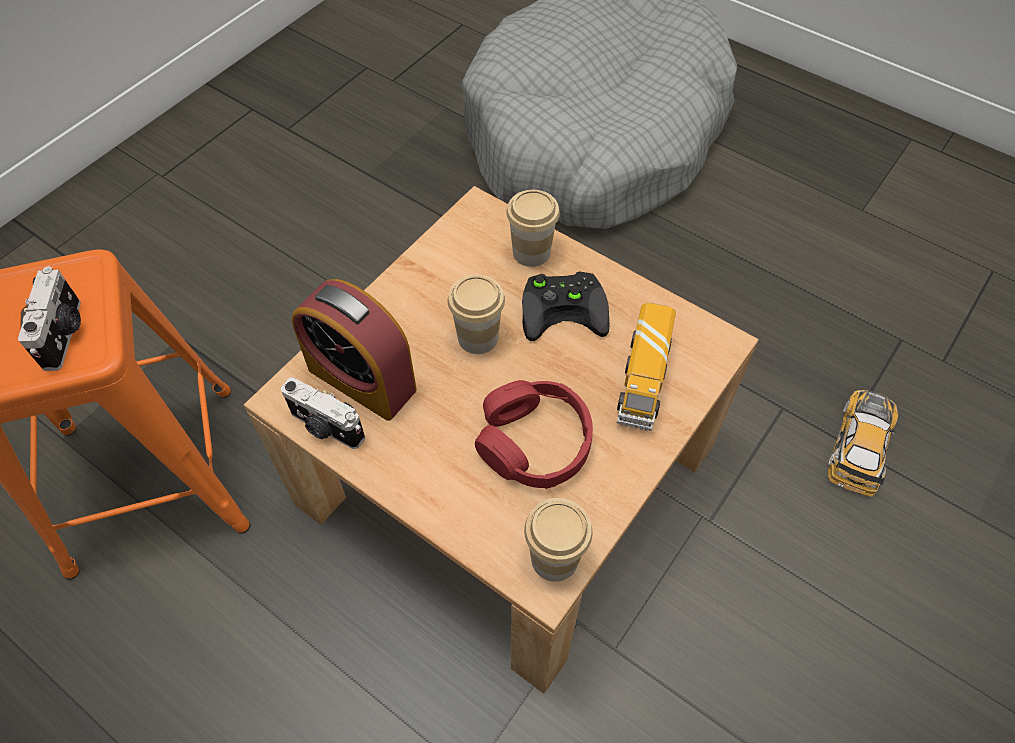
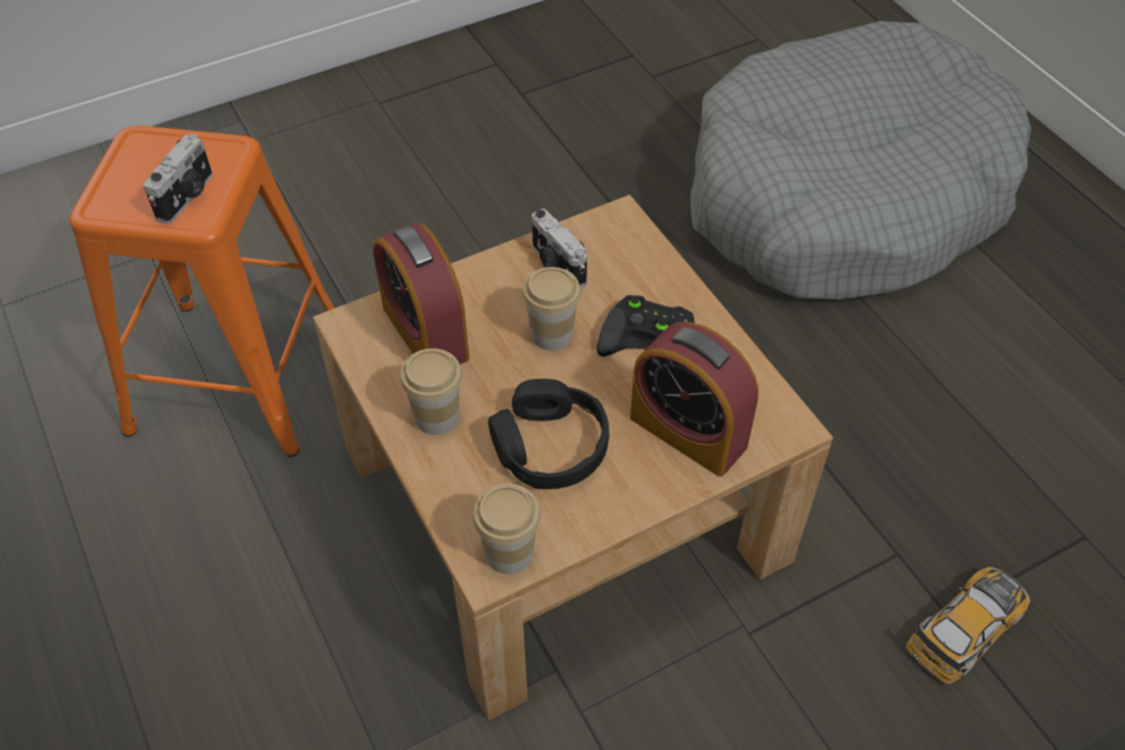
camera: 25 degrees right, 5 degrees down
(326, 427) = (371, 362): camera -> camera (556, 265)
(531, 252) = (649, 274): cup -> cup (437, 416)
(534, 442) = (550, 446): red headphones -> black headphones
(643, 381) = (688, 431): toy truck -> alarm clock

